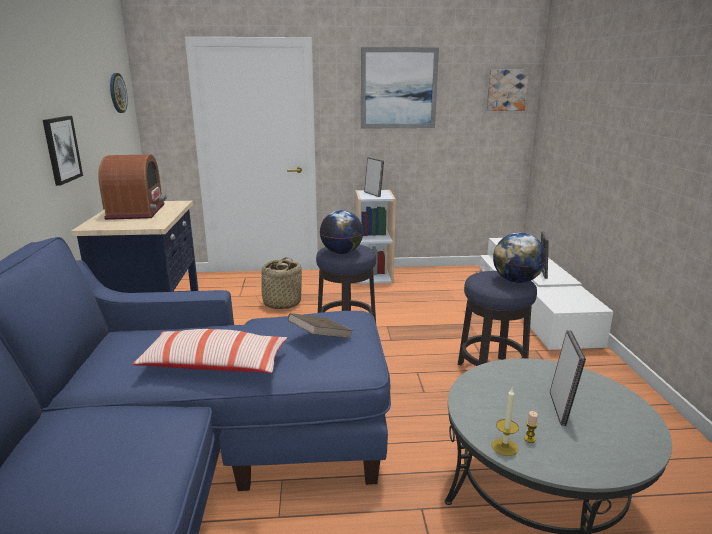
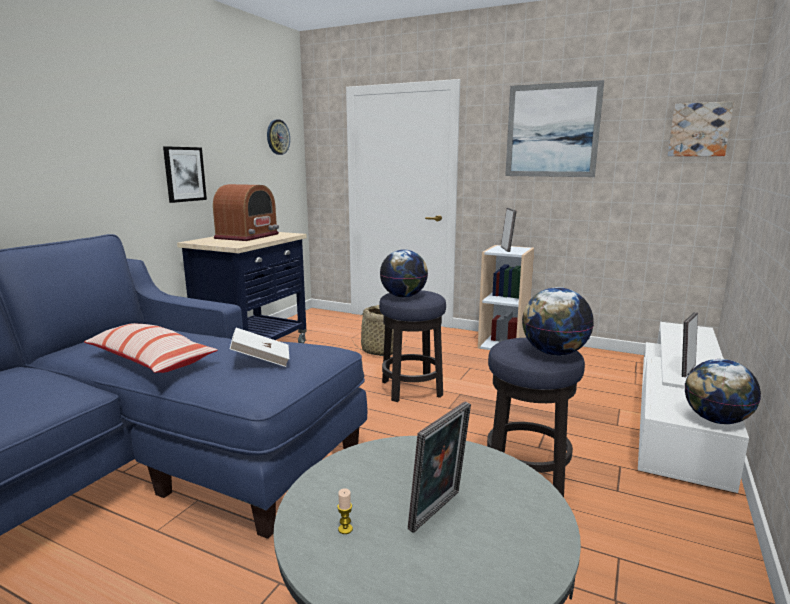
camera: 30 degrees right, 5 degrees down
(320, 338) = (261, 361): brown book -> white book
(504, 447) = (305, 525): candle -> none
(588, 304) = (715, 420): none -> globe

